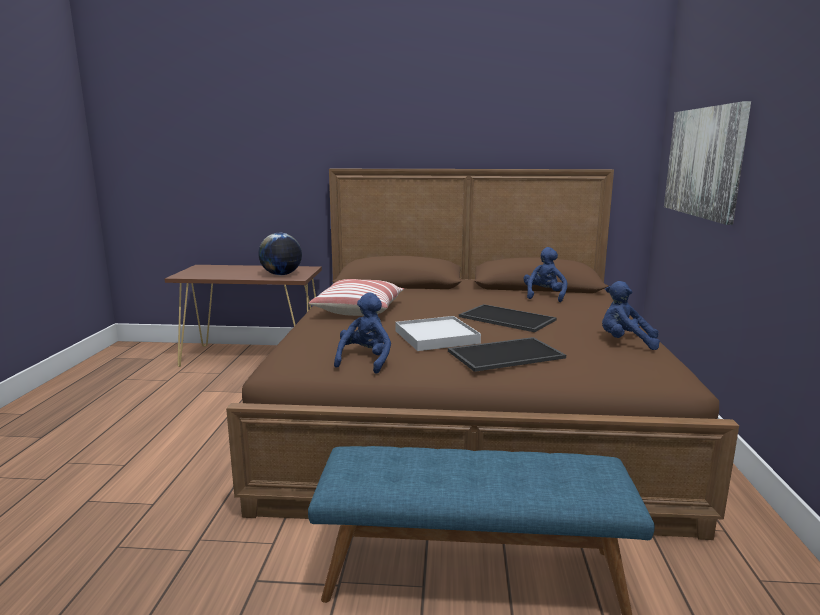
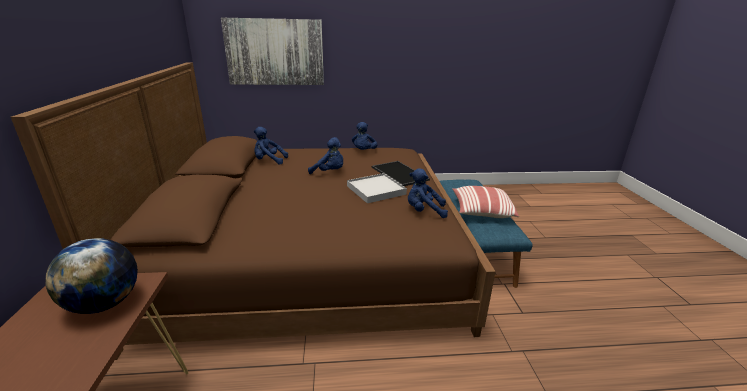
camera: 100 degrees left, 10 degrees up
(359, 310) = (307, 223): pillow -> pillow (481, 211)
(505, 318) = (329, 172): tray -> blue plush toy

